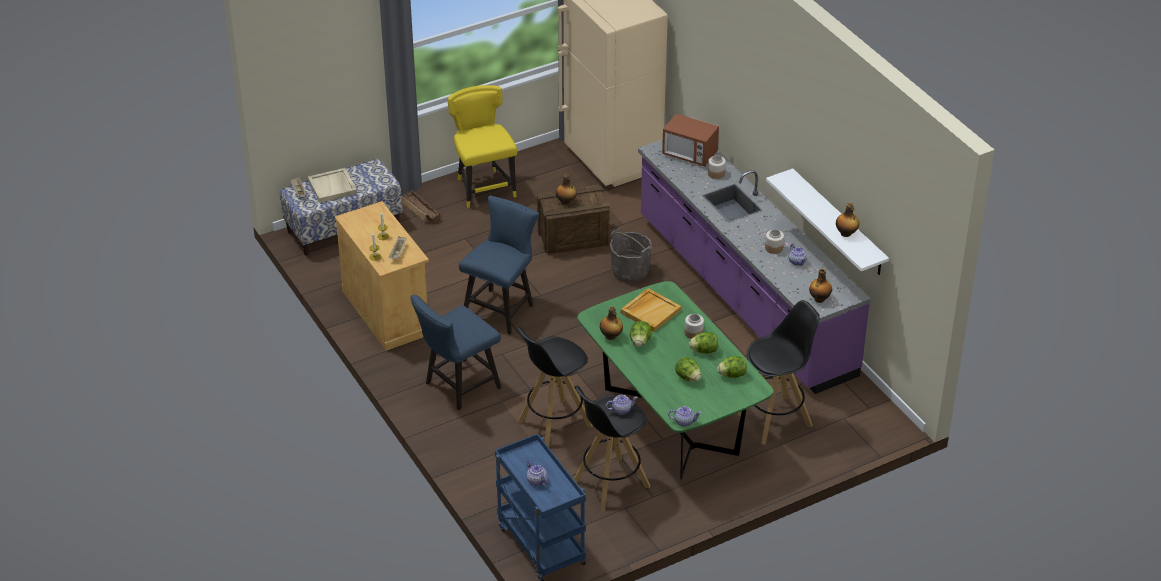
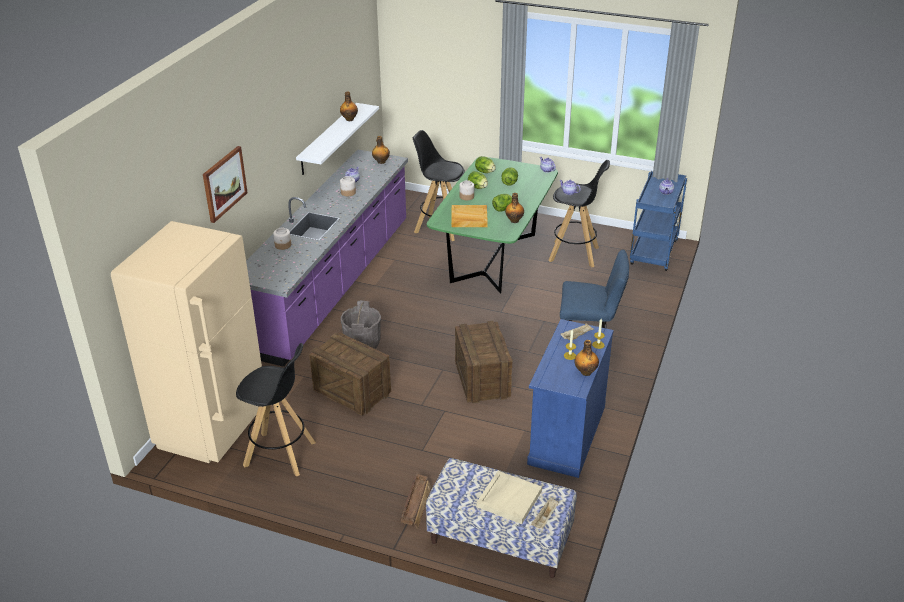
camera: 130 degrees left, 5 degrees down
(386, 312) = (566, 435): beige cabinet -> blue cabinet
(484, 188) = (336, 484): yellow chair -> none
(501, 308) = (482, 379): blue chair -> crate
(554, 424) = (559, 296): black stool -> black stool (281, 454)
(566, 202) = (354, 357): bottle -> bottle (585, 372)
(689, 155) = (269, 266): microwave -> none
(716, 64) = (224, 183): none -> picture

